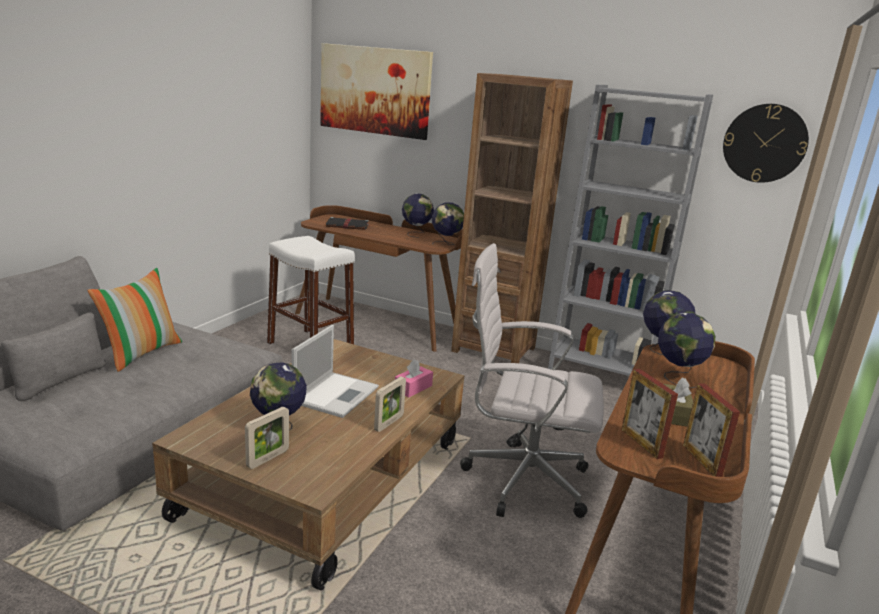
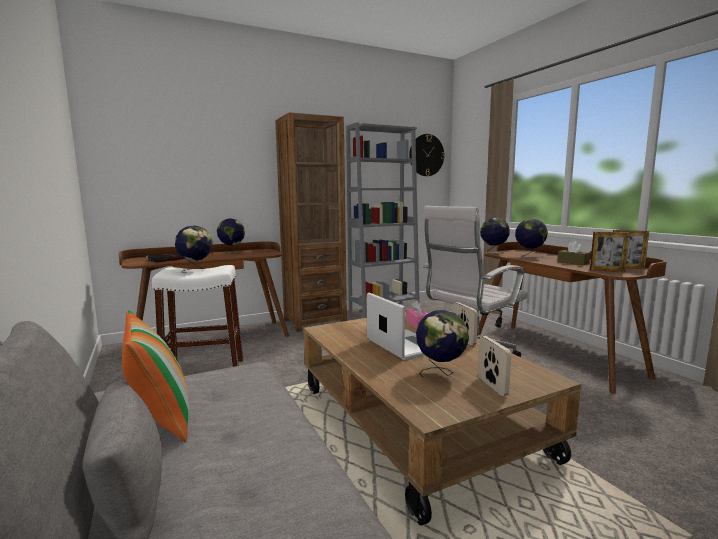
camera: 50 degrees left, 10 degrees down
(374, 90) = (158, 137): picture -> none
(446, 244) = (268, 251): globe -> globe (196, 270)

